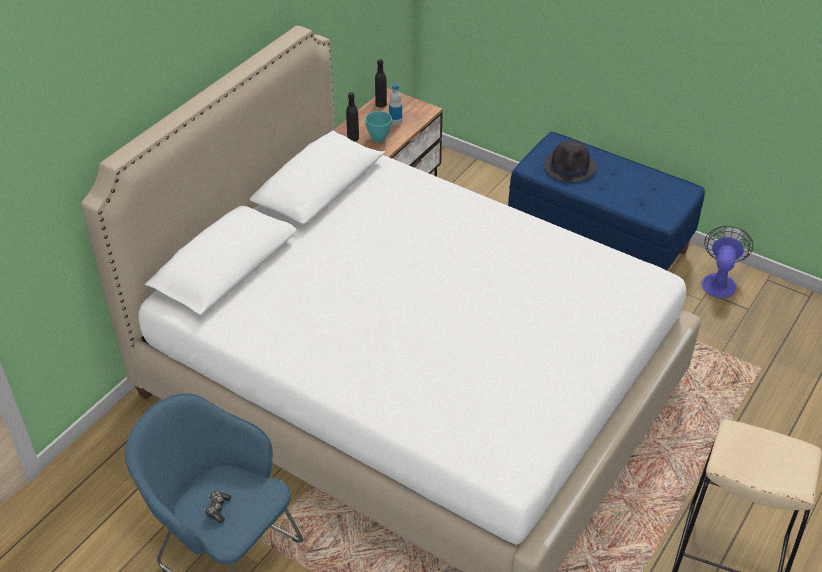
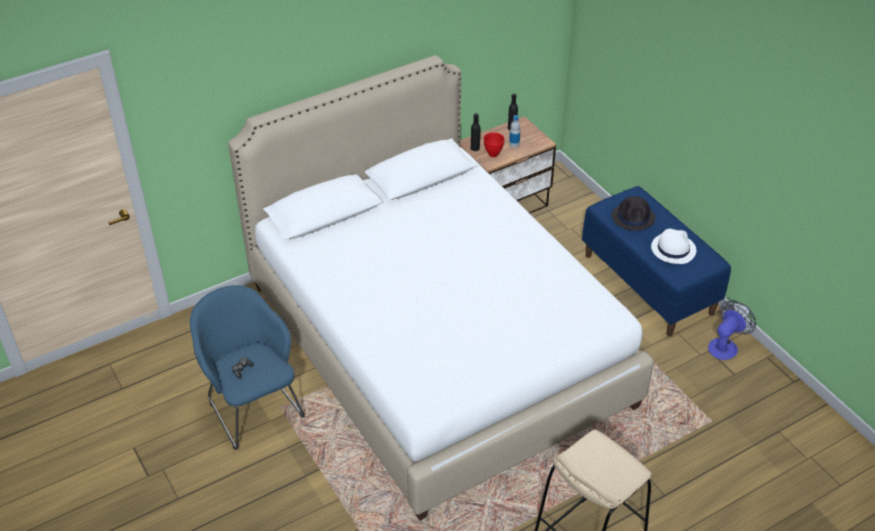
camera: 25 degrees right, 0 degrees up
(379, 138) = (493, 154): turquoise bowl -> red bowl
(634, 188) = (673, 249): none -> white hat

